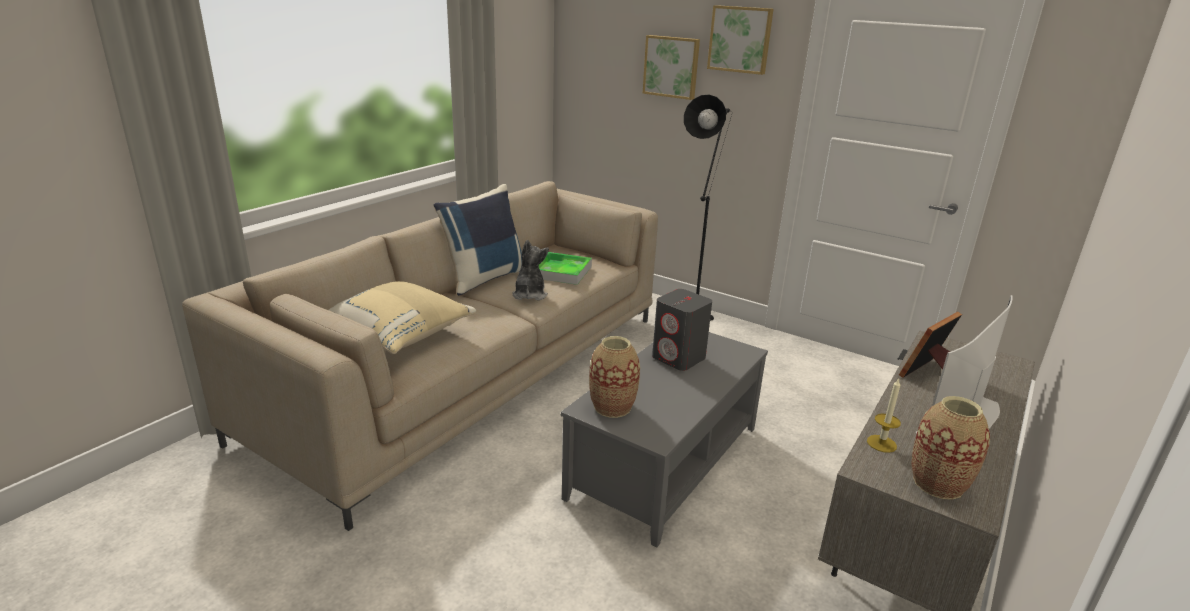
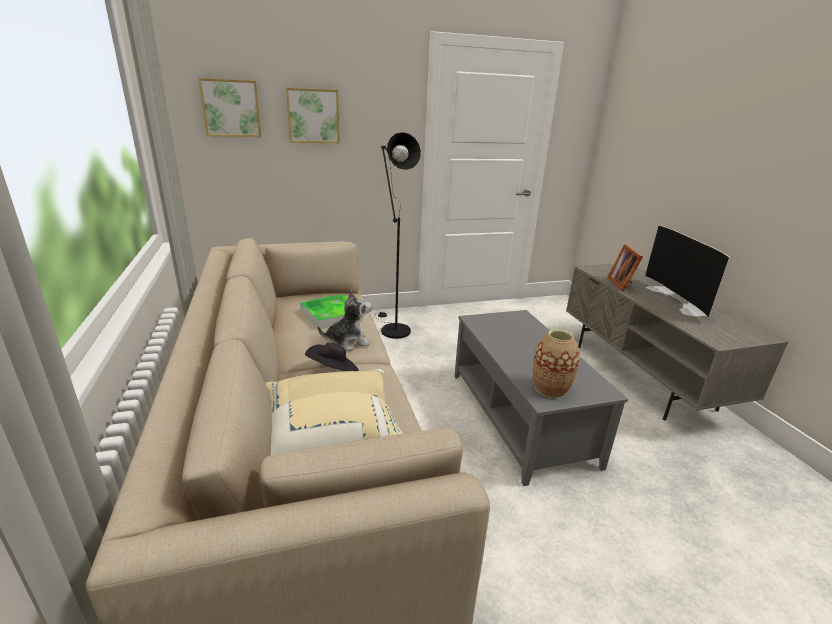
camera: 50 degrees left, 0 degrees up
(479, 306) = (333, 371): none -> black hat
(485, 278) = (282, 347): blue pillow -> none
(529, 294) = (347, 342): plush toy -> plush toy turned 120 degrees clockwise
(679, 358) = (507, 337): grey speaker -> none
(740, 39) = (374, 89): picture -> picture (231, 108)
(881, 443) = (691, 326): candle -> none
(938, 483) = (737, 332): vase -> none

